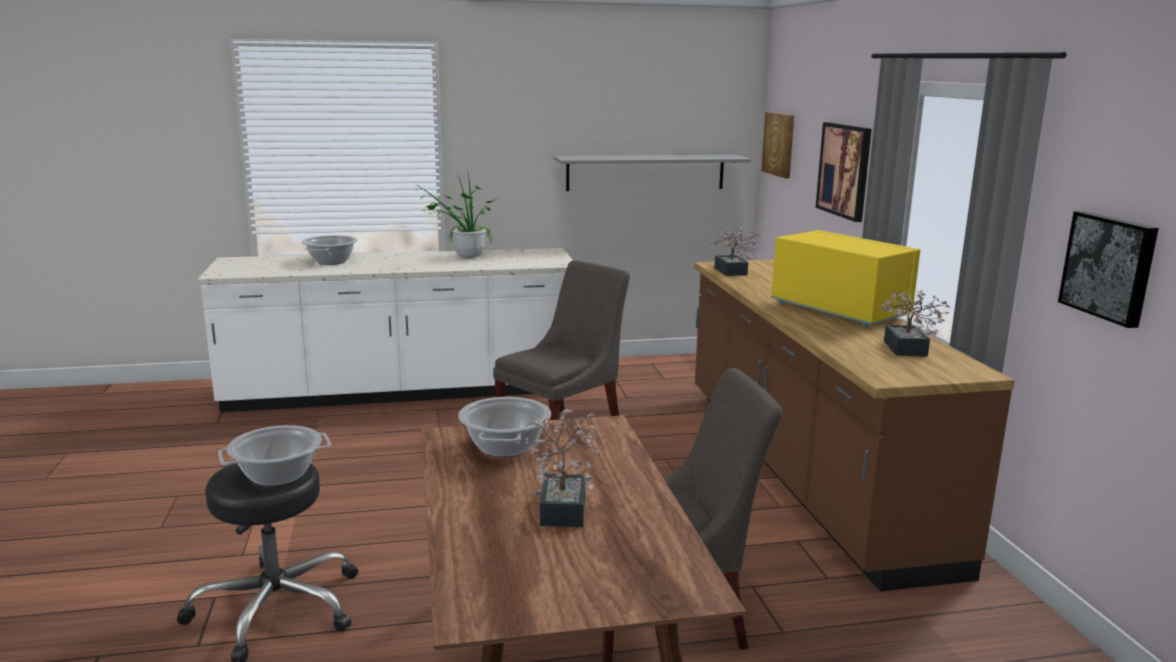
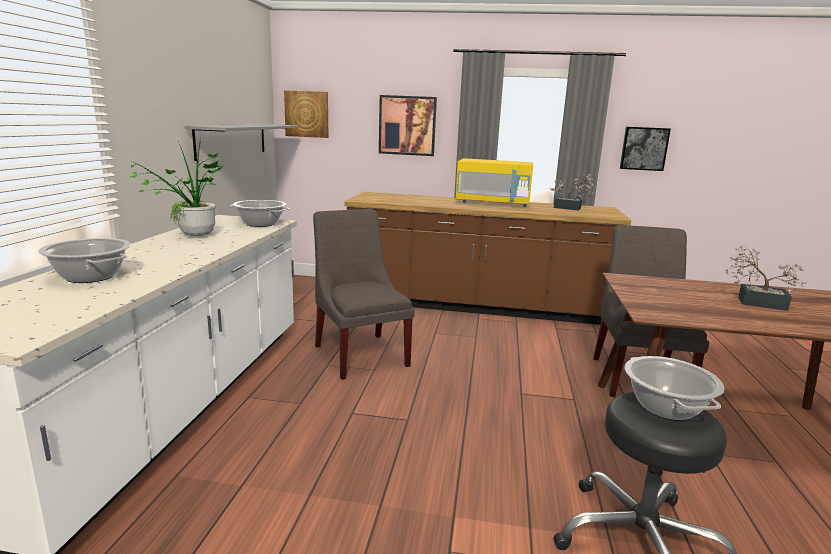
camera: 70 degrees left, 0 degrees up
(505, 447) = (667, 303): cooking pot -> cooking pot (261, 224)
(731, 272) = (385, 201): potted plant -> none
(838, 311) = (493, 203): yellow microwave -> yellow microwave turned 150 degrees counterclockwise

